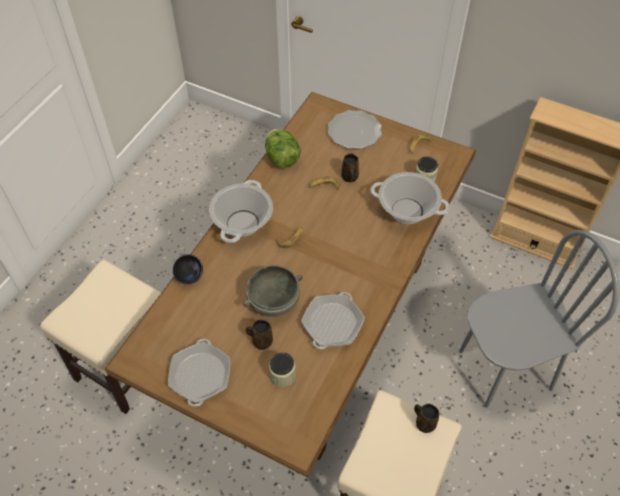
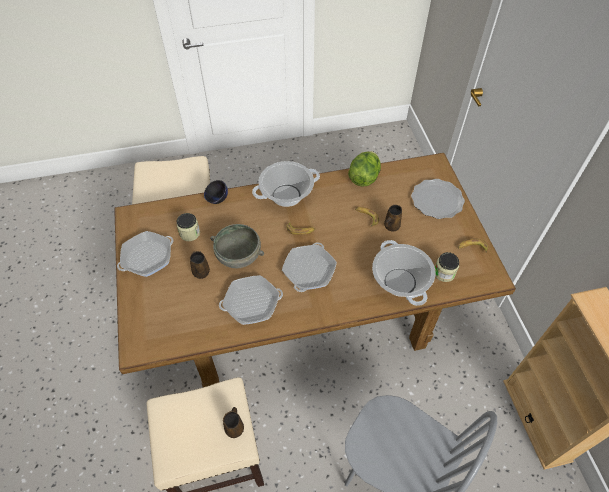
camera: 50 degrees right, 0 degrees up
(282, 375) = (184, 302): jar -> jar (190, 233)
(339, 261) = (309, 270): none -> frying pan

